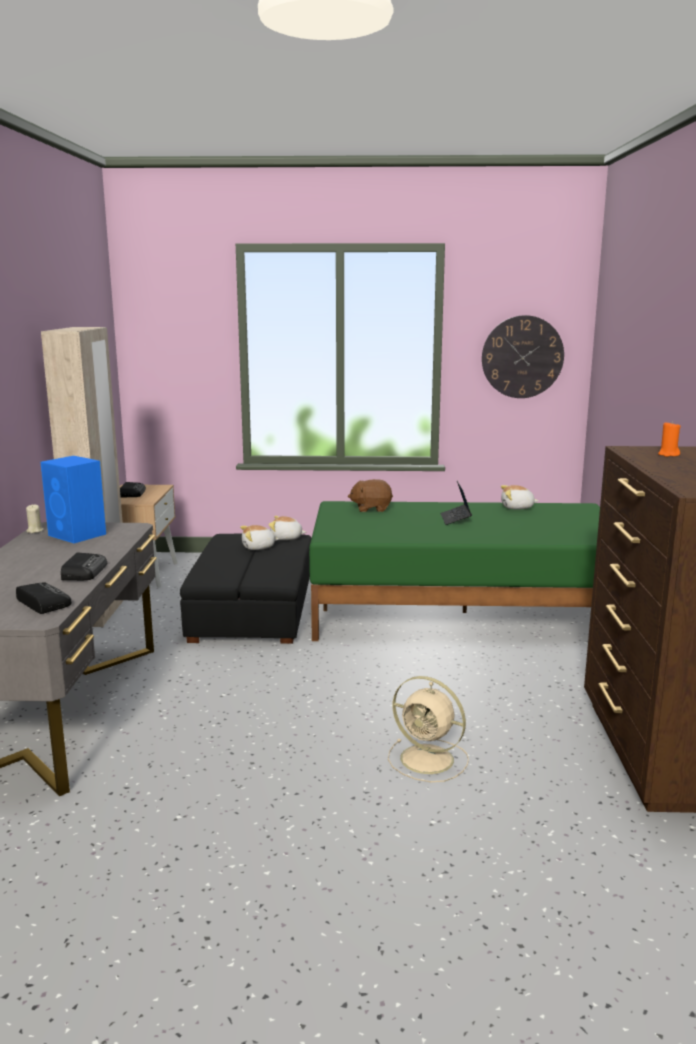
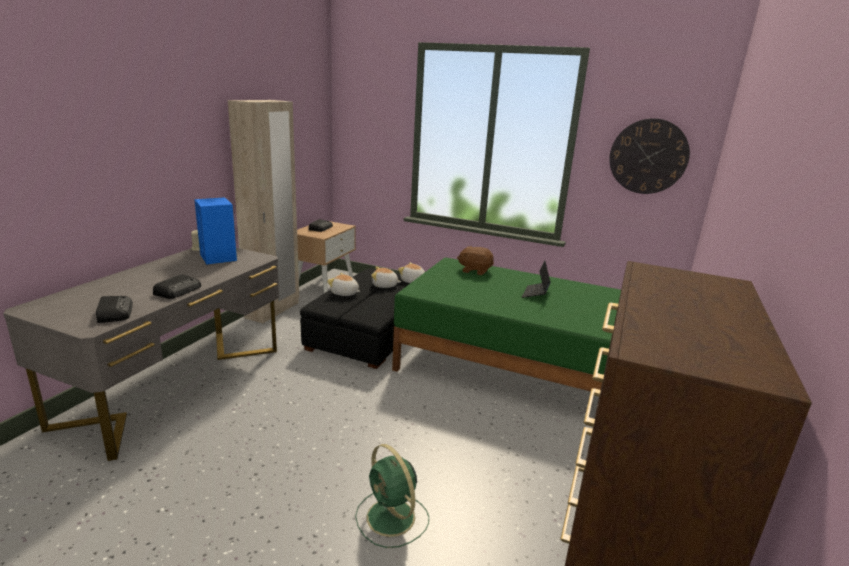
camera: 20 degrees right, 5 degrees up
(429, 760) = (392, 518): beige fan -> green fan
(517, 508) = (602, 292): plush toy -> plush toy (344, 293)
(668, 454) = (683, 285): orange candle -> none

